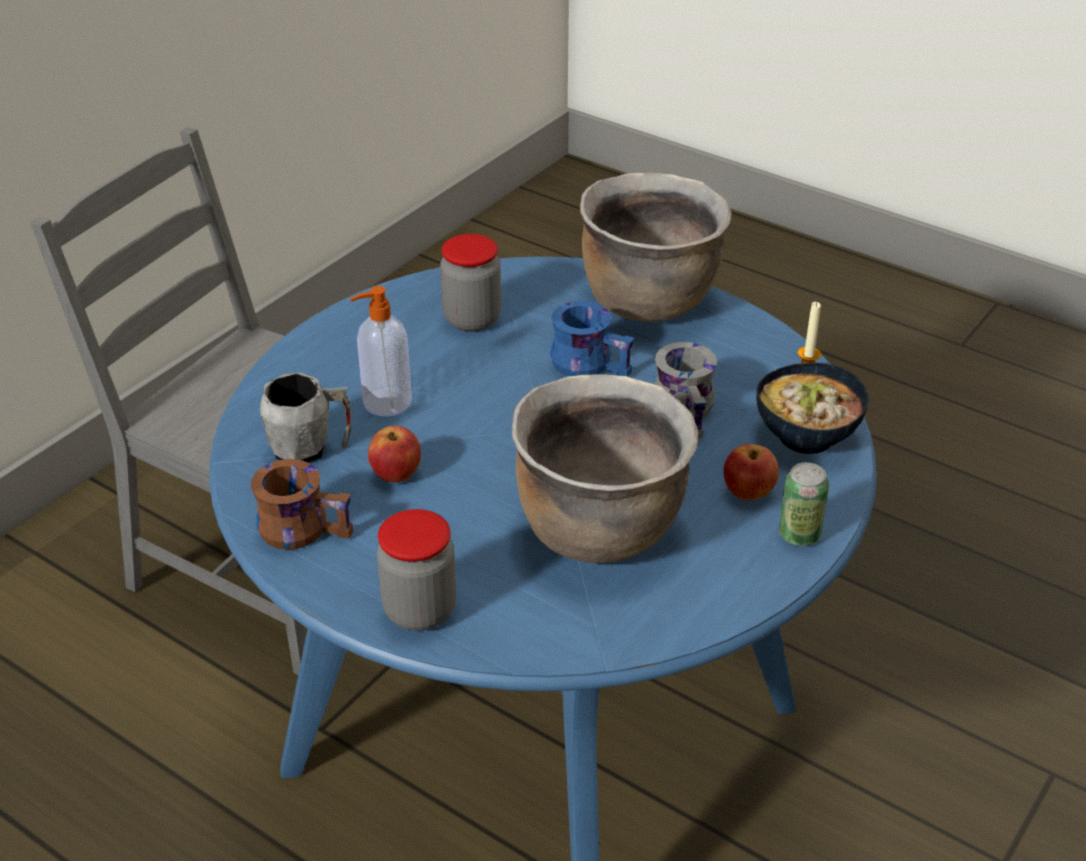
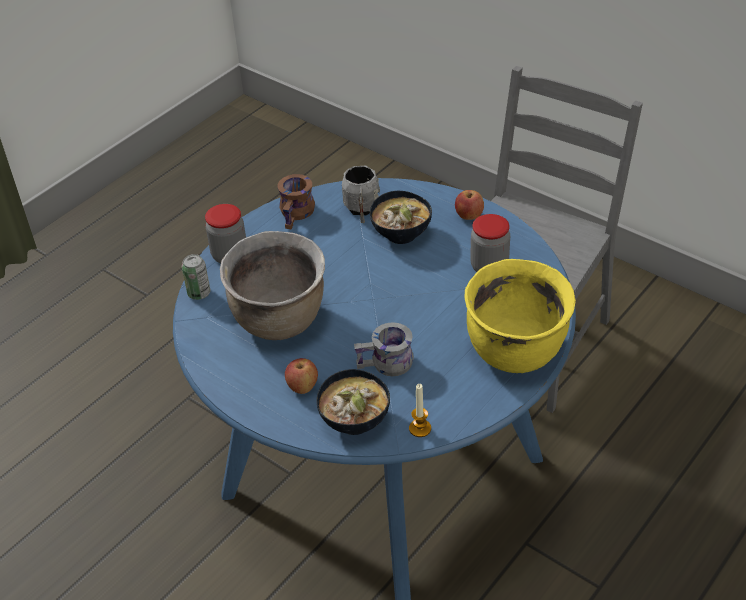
camera: 95 degrees right, 5 degrees up
(385, 403) = (400, 235): soap dispenser -> bowl
(396, 474) = (336, 242): apple -> apple (469, 216)
(591, 362) = (441, 321): blue mug -> none
(648, 300) = (516, 352): brown cooking pot -> yellow cooking pot
(799, 534) = (261, 406): can -> can (199, 293)

